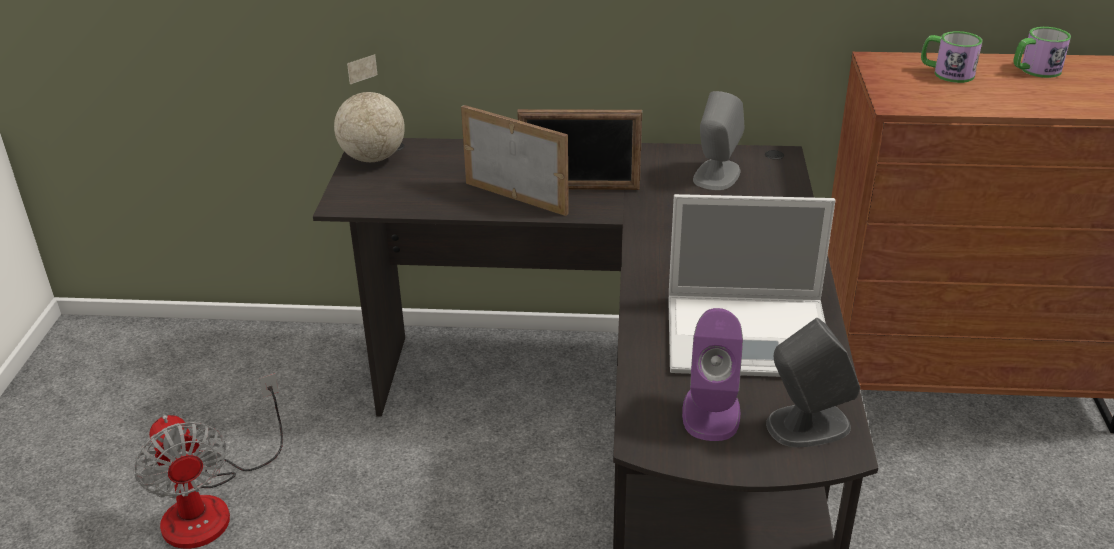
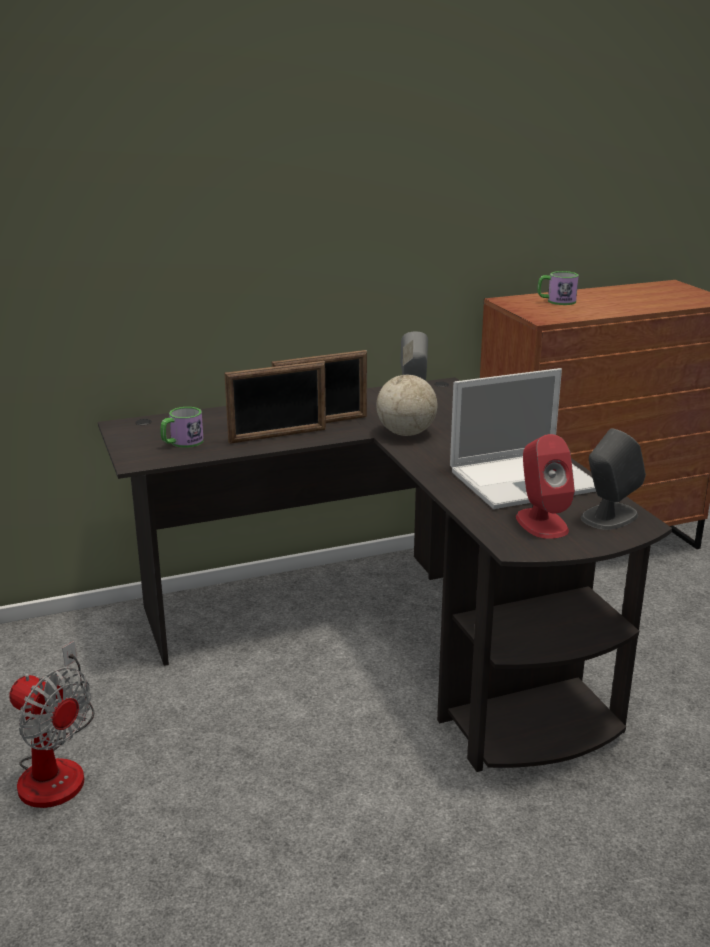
camera: 25 degrees left, 10 degrees down
(374, 158) = (134, 431): globe -> globe (407, 433)
(516, 198) = (278, 436): picture frame -> picture frame turned 150 degrees clockwise
(711, 411) = (541, 523): purple speaker -> red speaker
(1034, 70) = (607, 294): mug -> mug (182, 443)

